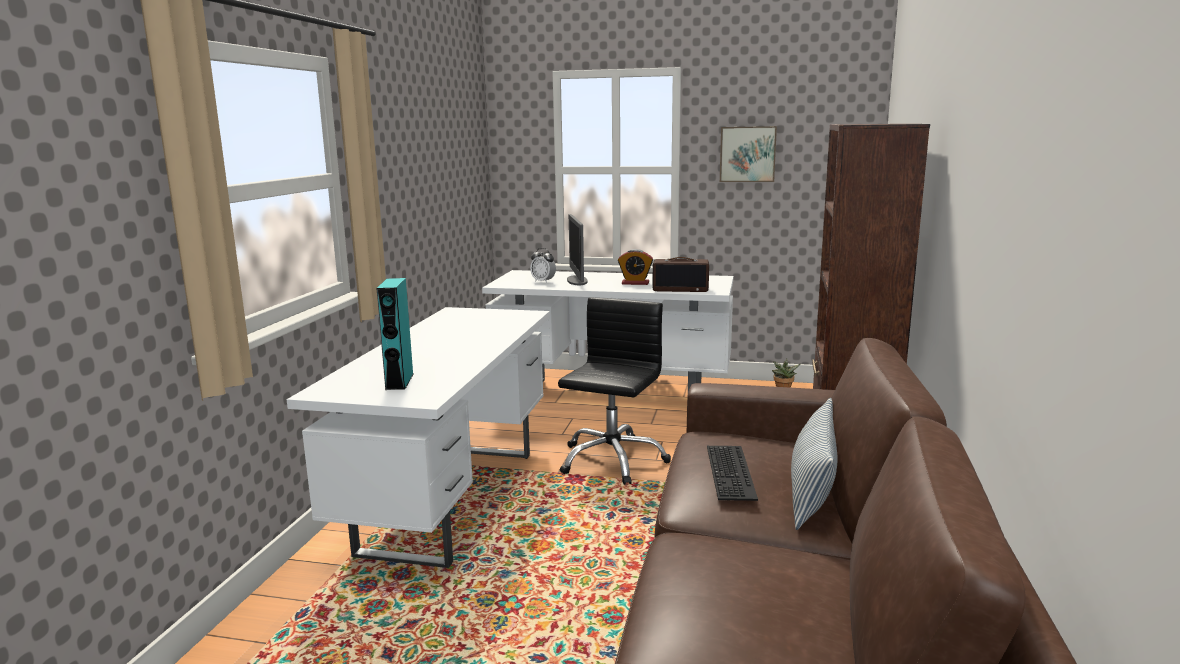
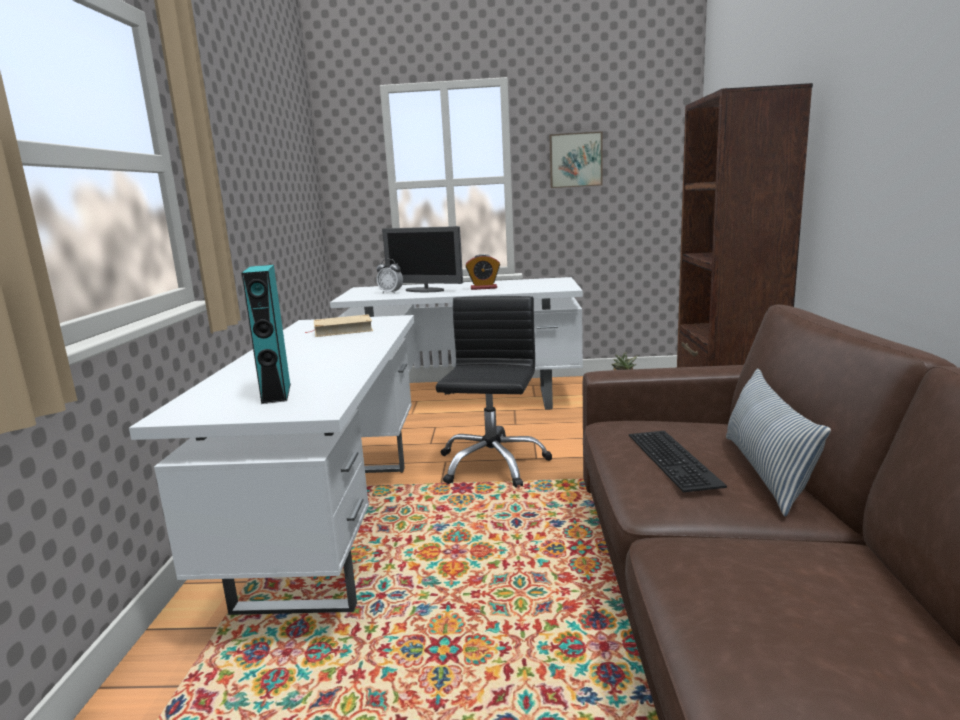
camera: 10 degrees left, 0 degrees up
(478, 323) = (343, 330): none -> beige book
(577, 281) = (425, 290): monitor -> monitor turned 45 degrees counterclockwise
(681, 289) = (532, 289): radio -> none

